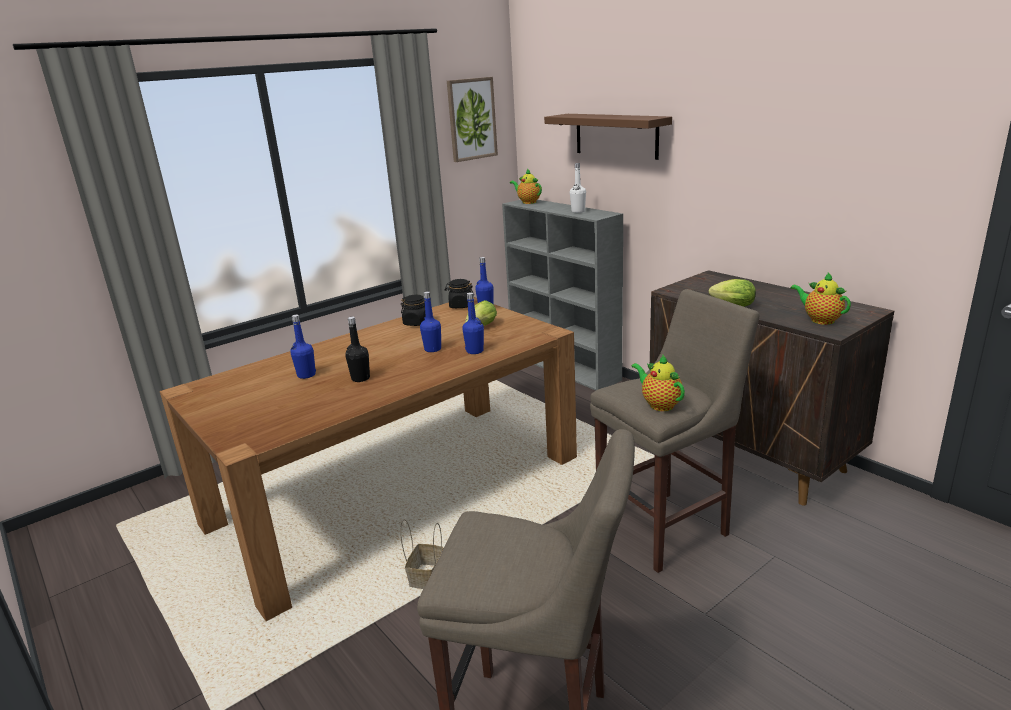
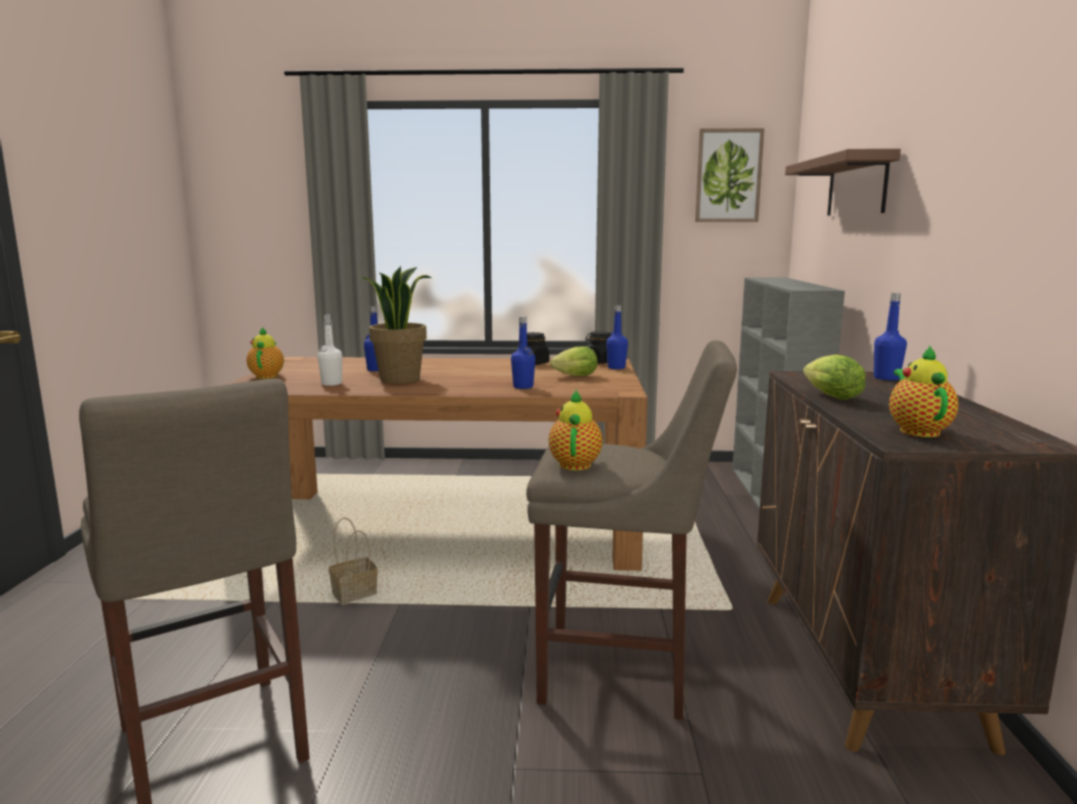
camera: 40 degrees right, 10 degrees down
(360, 378) = (399, 379): black bottle -> potted plant
(432, 349) = (496, 378): blue bottle -> blue bottle (886, 378)
(528, 202) = (772, 278): teapot -> teapot (267, 376)
(578, 211) = (798, 285): white bottle -> white bottle (331, 384)

